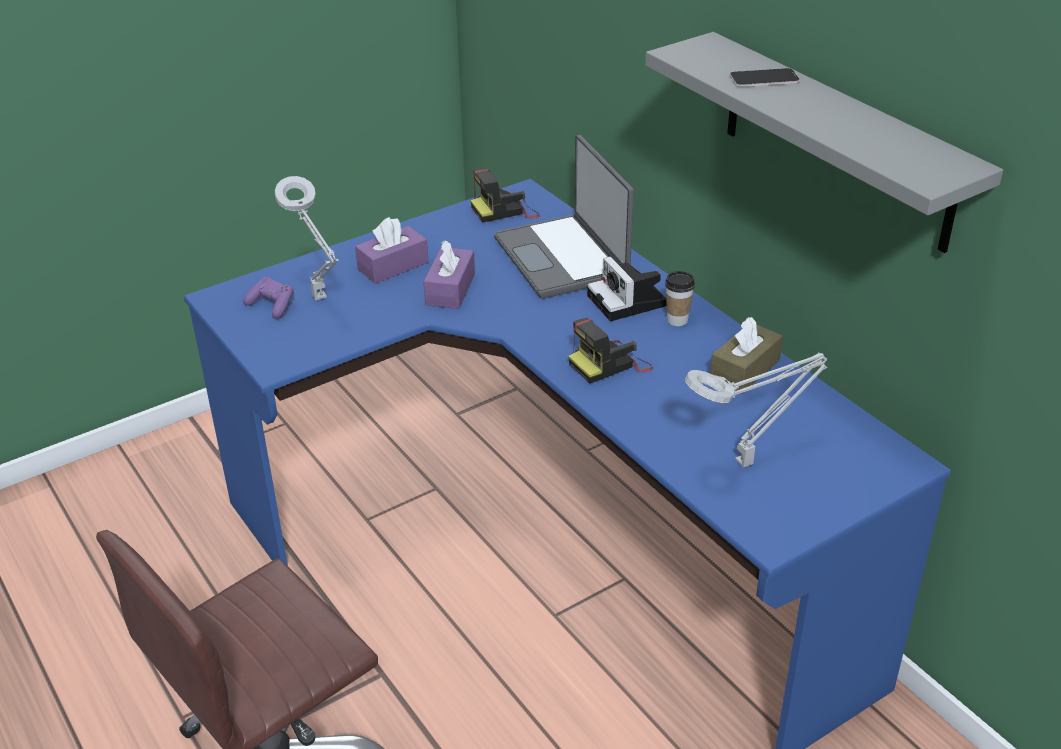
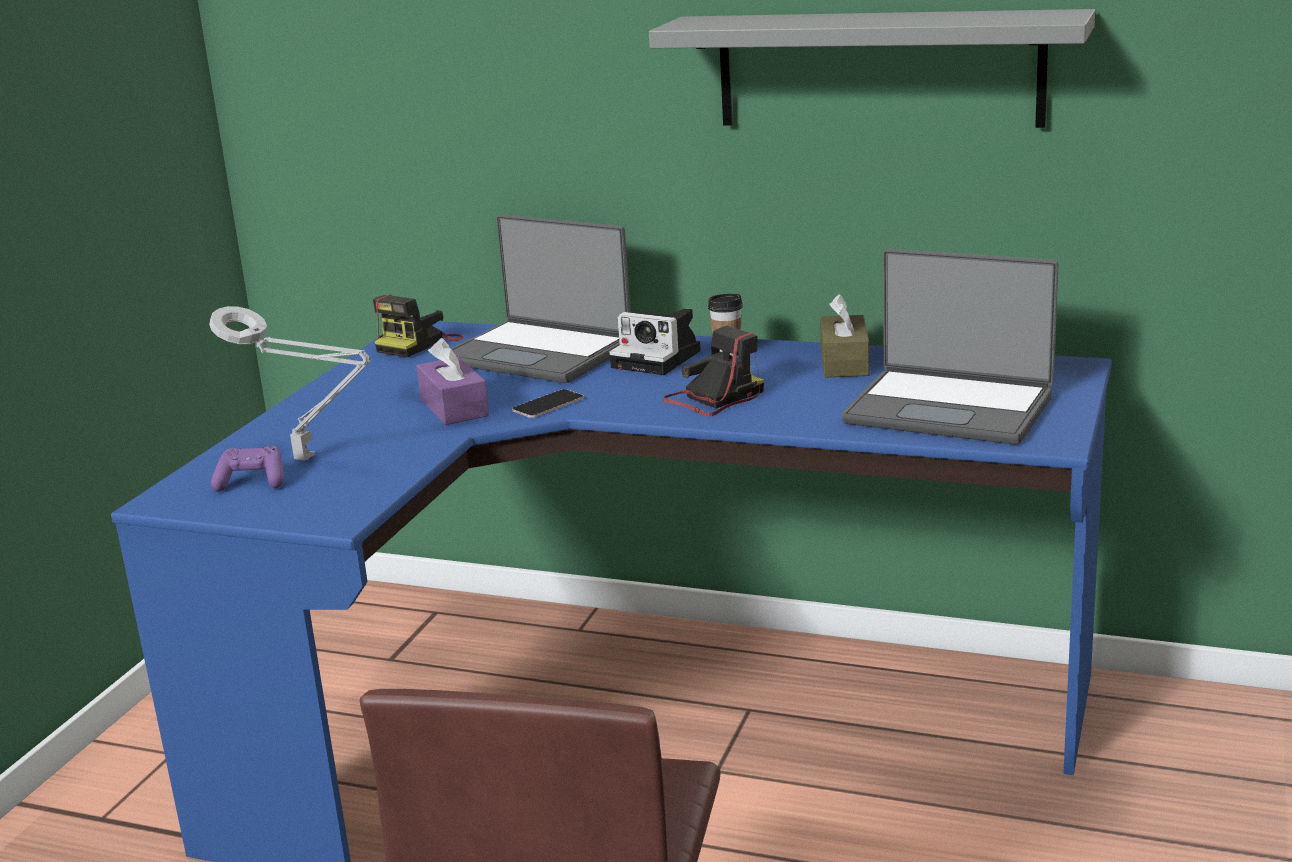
camera: 35 degrees left, 15 degrees down
(393, 266) = (355, 413): purple tissue box -> none
(610, 364) = (714, 399): camera -> camera turned 150 degrees counterclockwise
(748, 461) = (950, 409): grey table lamp -> laptop
(764, 79) = (795, 19): phone -> phone (548, 405)

